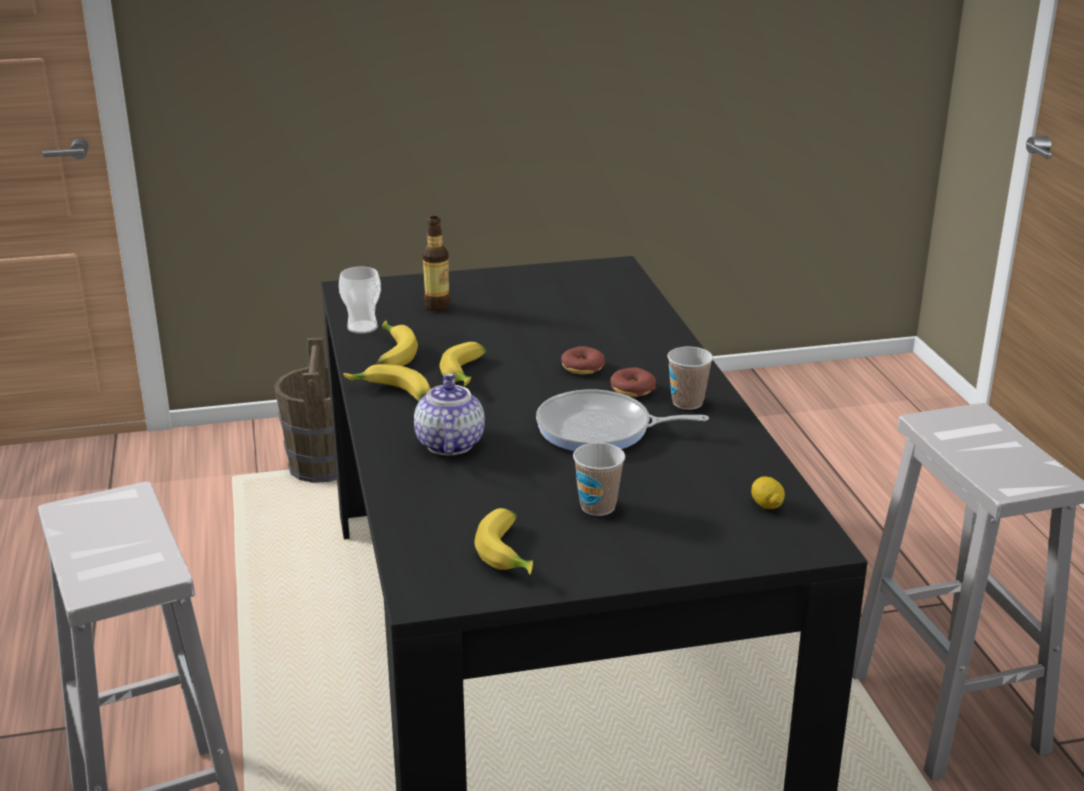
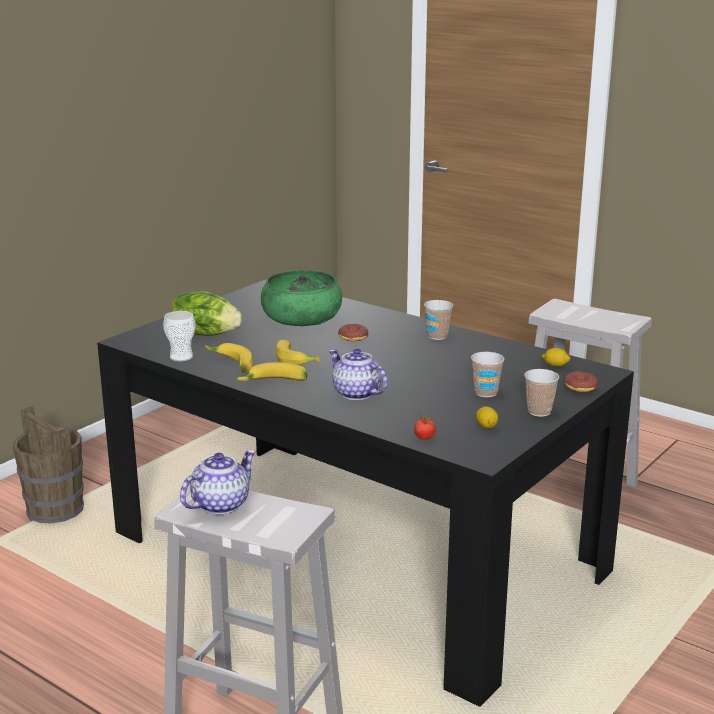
camera: 40 degrees left, 5 degrees down
(109, 519) = (220, 504): none -> teapot
(412, 536) = (424, 438): none -> tomato
(437, 306) = (206, 333): bottle -> lettuce
(511, 553) = (486, 426): banana -> lemon
(573, 321) = (302, 318): none -> green bowl
(600, 430) = (420, 361): frying pan -> none
(614, 563) = (539, 411): none -> cup
(632, 389) = (399, 339): donut -> donut (580, 387)

